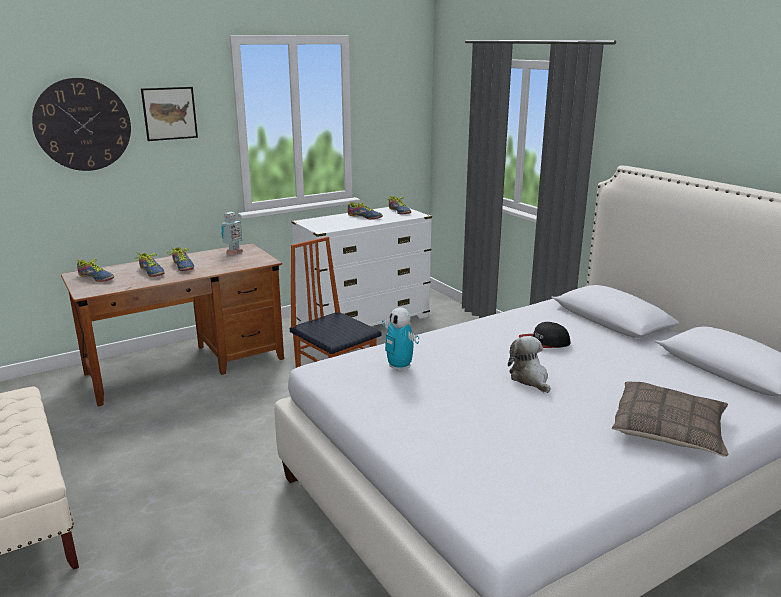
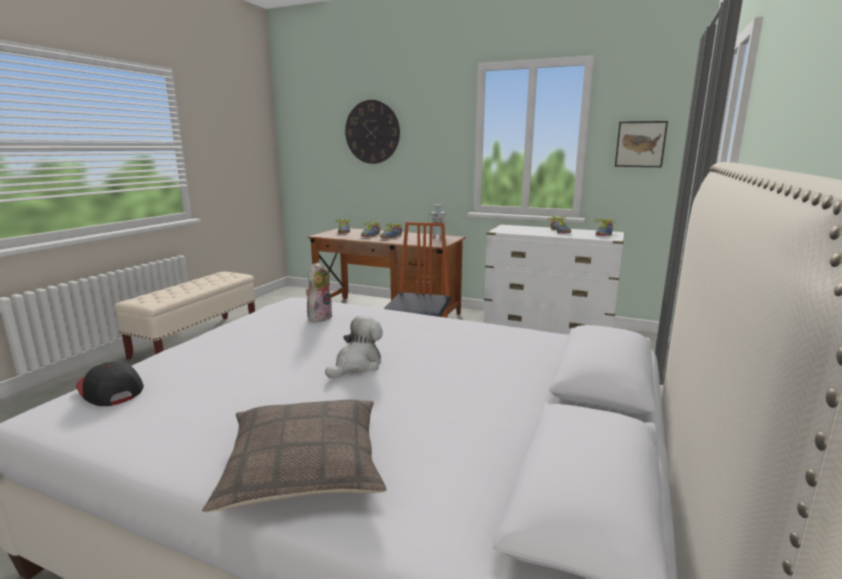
camera: 55 degrees right, 5 degrees down
(169, 113) = (426, 126): picture -> picture (640, 144)
(399, 367) = (319, 317): toy robot -> plush toy
(544, 342) = (459, 355): cap -> cap (110, 389)

